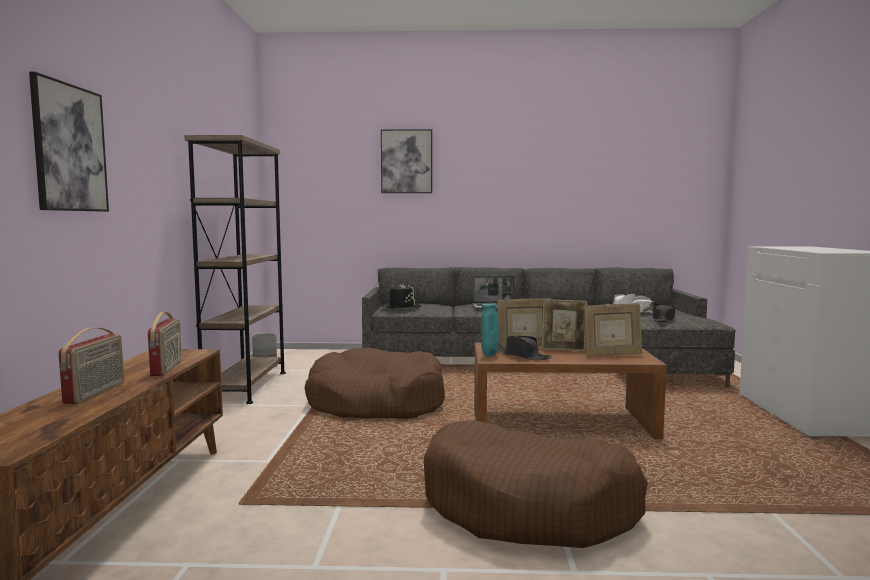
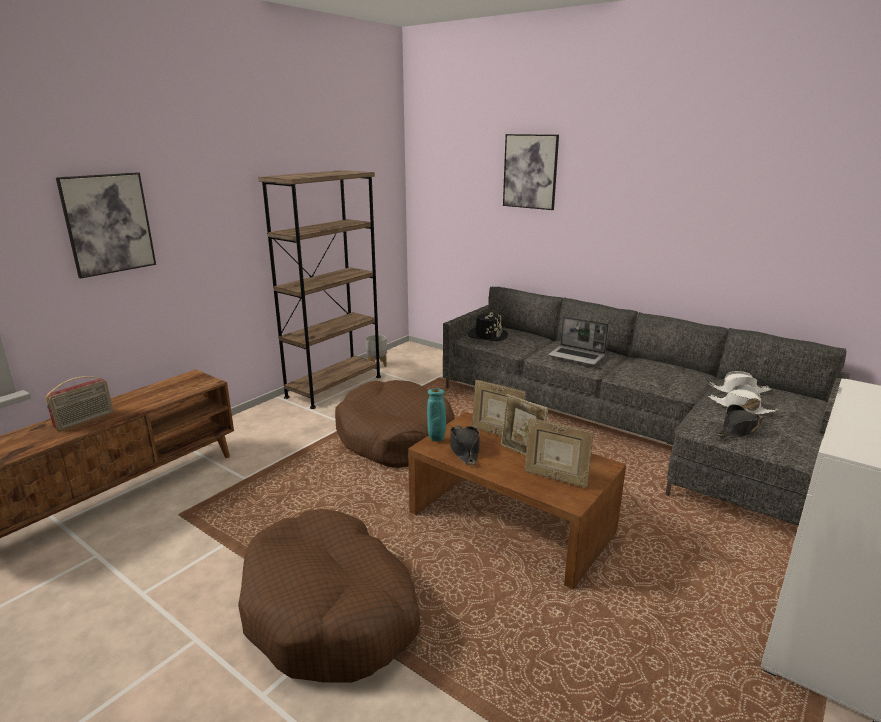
camera: 35 degrees right, 15 degrees up
(167, 368) = (160, 400): radio -> none

